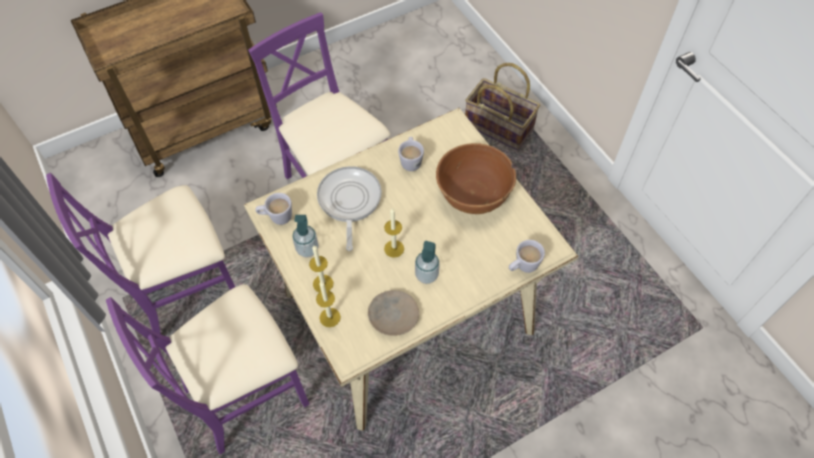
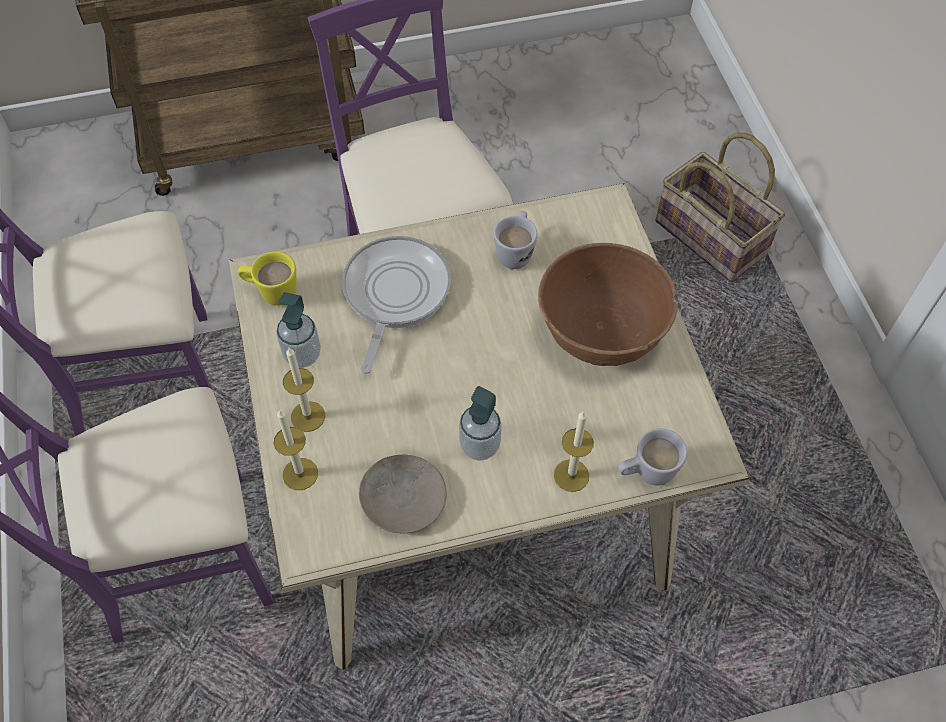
camera: 15 degrees right, 0 degrees up
(276, 217) = (271, 292): white mug -> yellow mug
(394, 248) = (441, 388): candle -> candle (571, 475)

